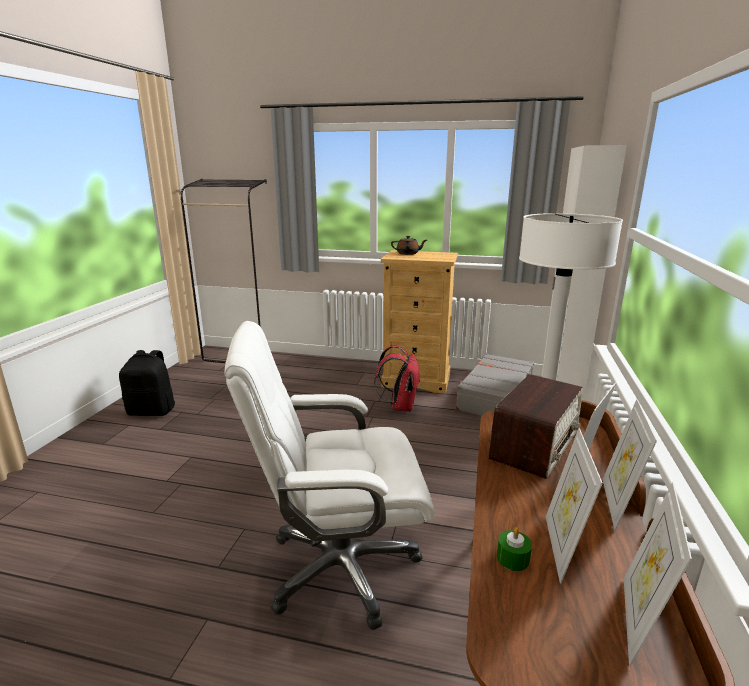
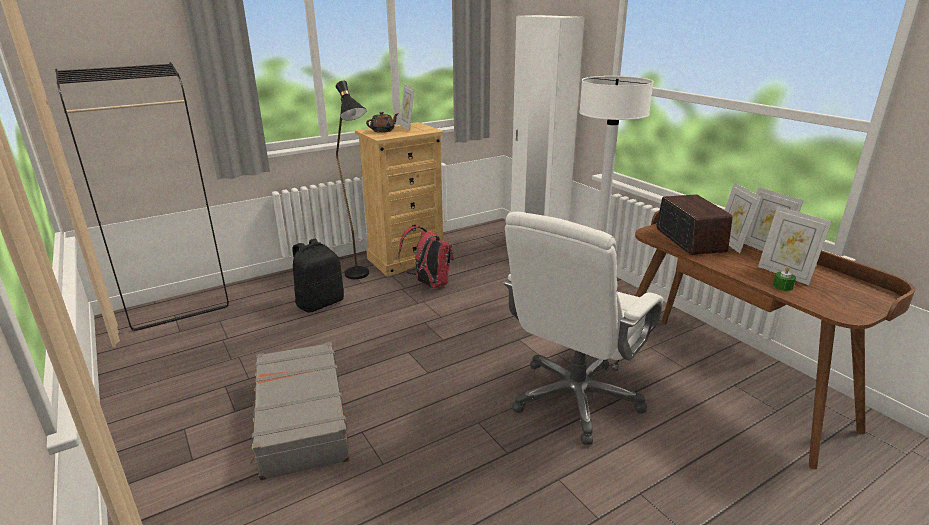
camera: 45 degrees left, 5 degrees up
(152, 411) = (184, 403): black backpack -> black backpack (320, 303)
(363, 380) = (361, 277): none -> black floor lamp
(494, 396) = (481, 248): grey suitcase -> grey suitcase (300, 420)
(639, 622) = (844, 282): picture frame -> picture frame (407, 127)

